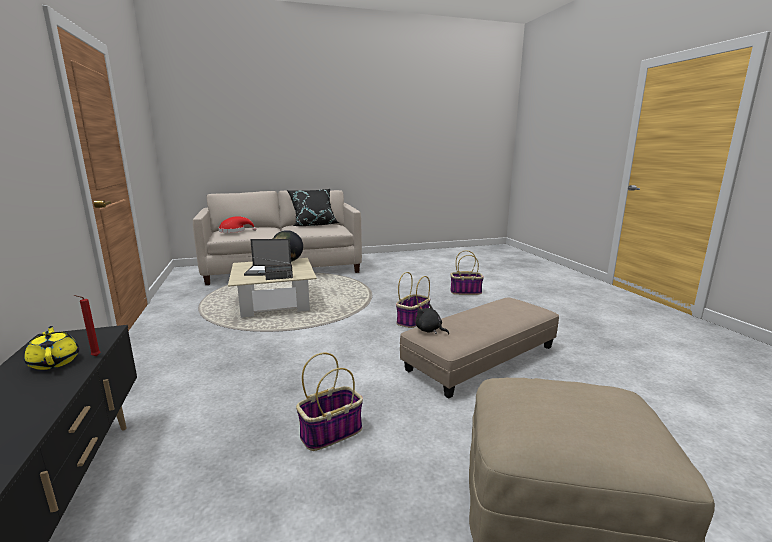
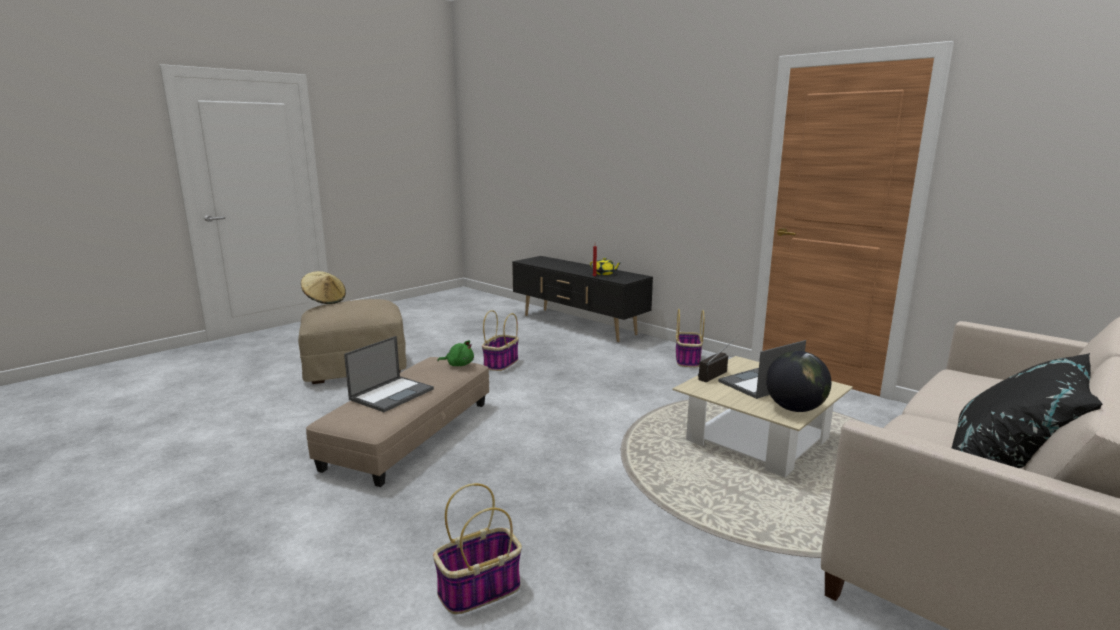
camera: 150 degrees right, 0 degrees up
(234, 231) = (983, 381): red hat -> none
(413, 321) = (527, 464): basket -> basket (687, 360)
(429, 330) = (458, 364): black plush toy -> green plush toy
(497, 313) = (392, 394): none -> laptop
(646, 439) = (325, 300): none -> beige hat

